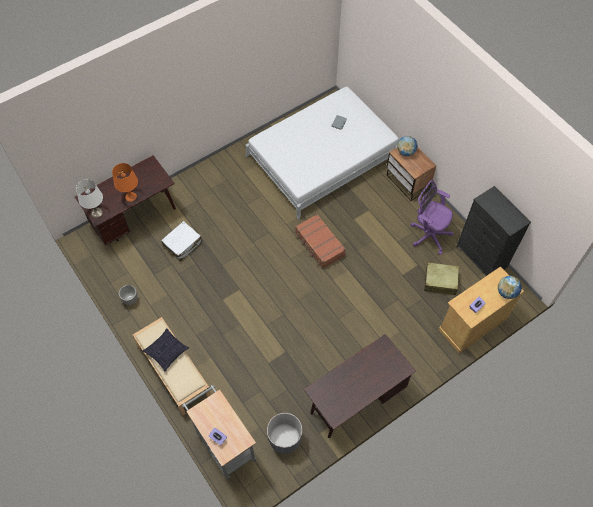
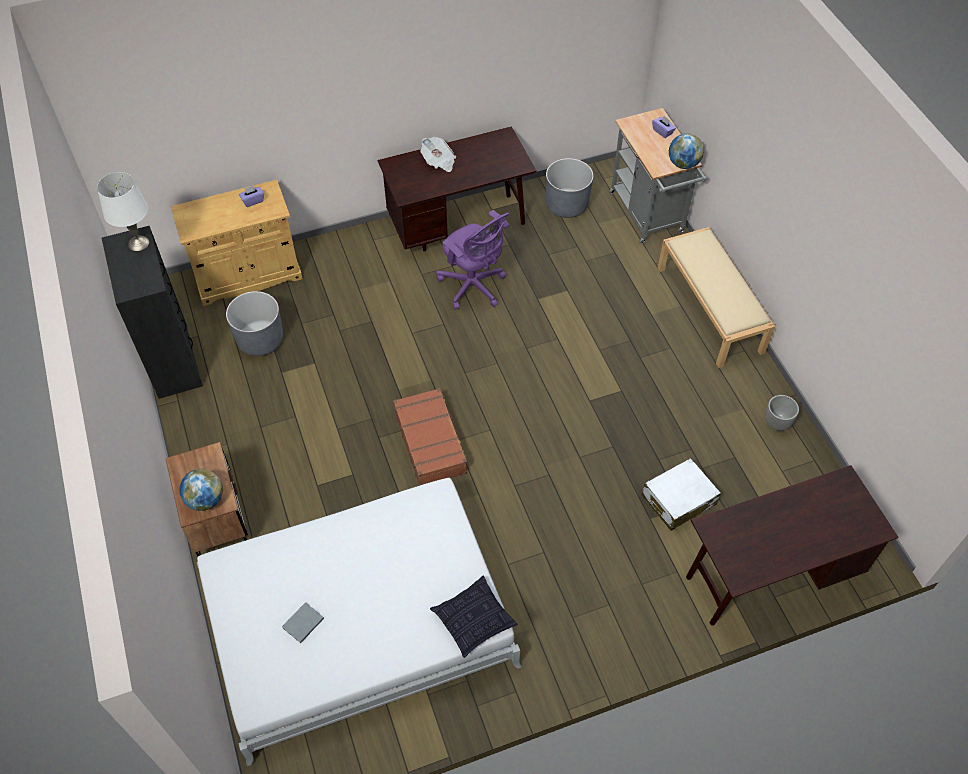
camera: 165 degrees left, 5 degrees down
(96, 212) = (849, 492): white table lamp -> white table lamp (139, 243)
(130, 196) = (781, 510): orange table lamp -> none
(166, 351) = (721, 287): pillow -> pillow (473, 620)
(373, 379) = (439, 161): none -> newspaper
(428, 234) = (236, 416): purple office chair -> purple office chair (473, 287)
(440, 281) = (260, 340): beige suitcase -> grey planter
(506, 292) = (197, 209): globe -> globe (683, 164)

